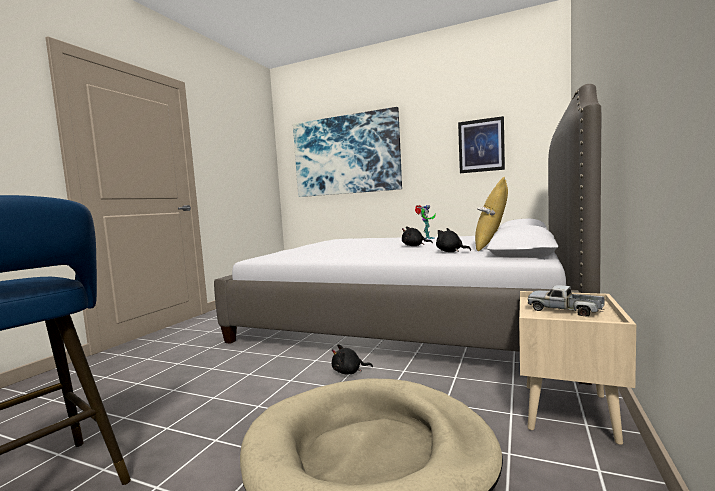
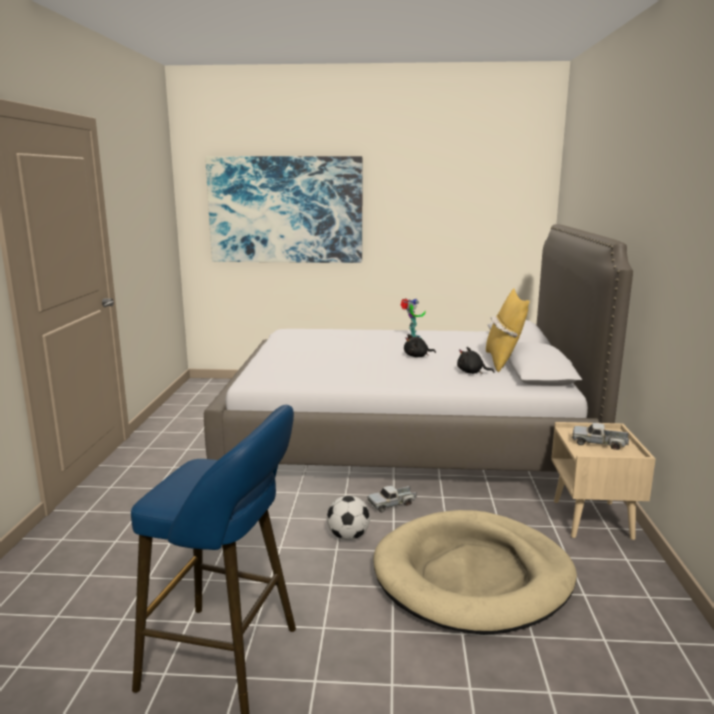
camera: 20 degrees left, 10 degrees up
(280, 396) = (348, 536): none -> football
(349, 372) = (392, 504): black plush toy -> toy truck
(481, 145) = (461, 218): picture -> none

